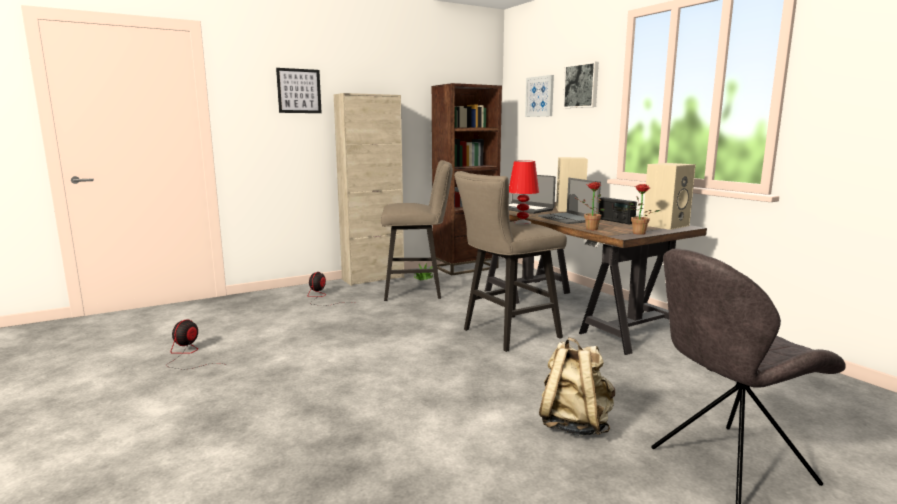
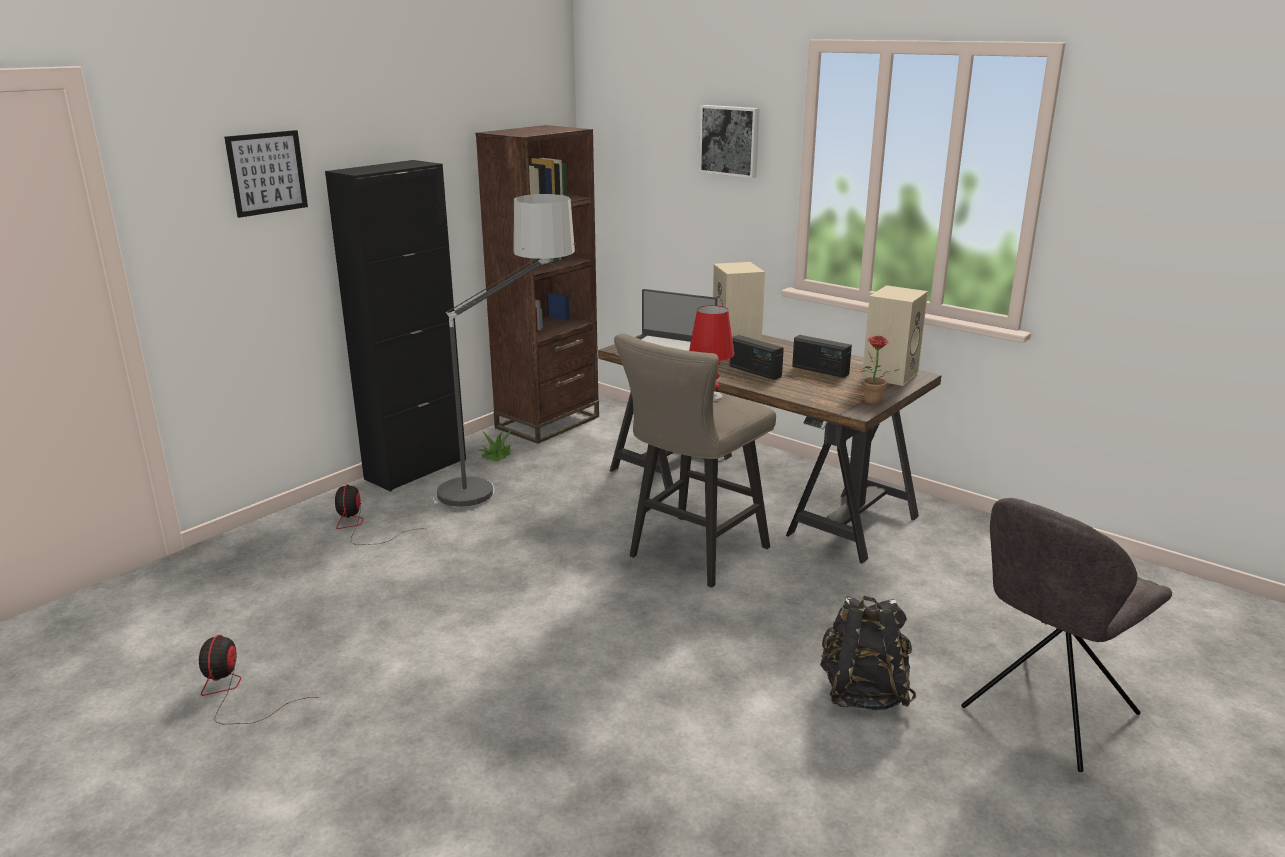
camera: 20 degrees left, 10 degrees up
(373, 278) = (416, 469): beige cabinet -> black cabinet
(417, 291) = (508, 487): beige stool -> floor lamp
(540, 96) = (652, 145): picture -> none
(568, 219) = (755, 371): laptop -> radio
(574, 424) = (862, 692): beige backpack -> black backpack
(589, 229) = (803, 398): potted plant -> none

